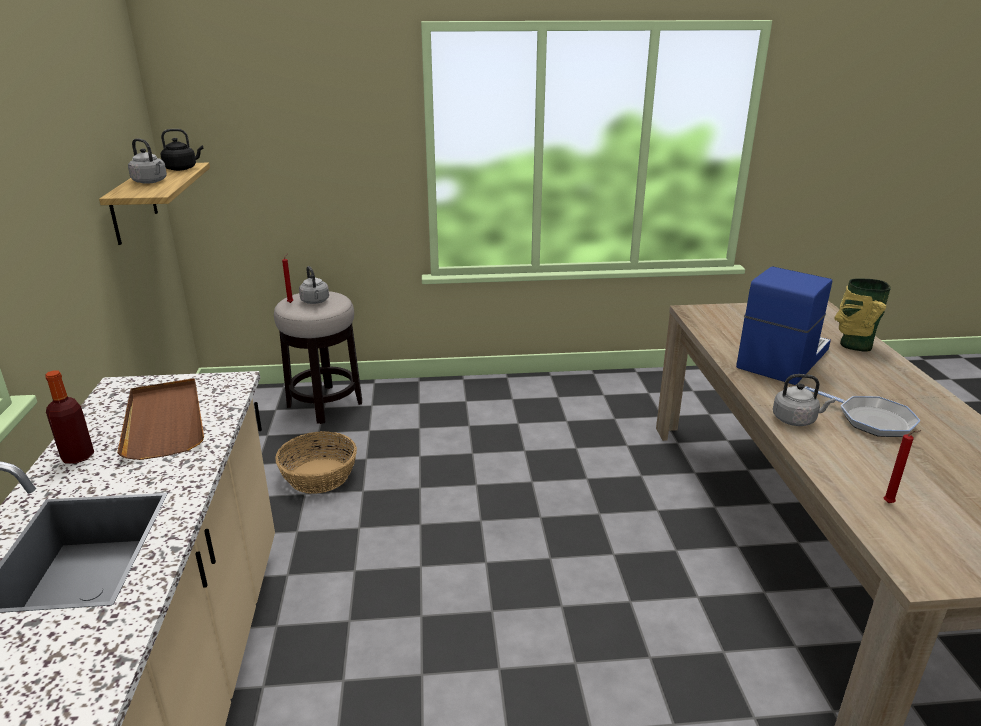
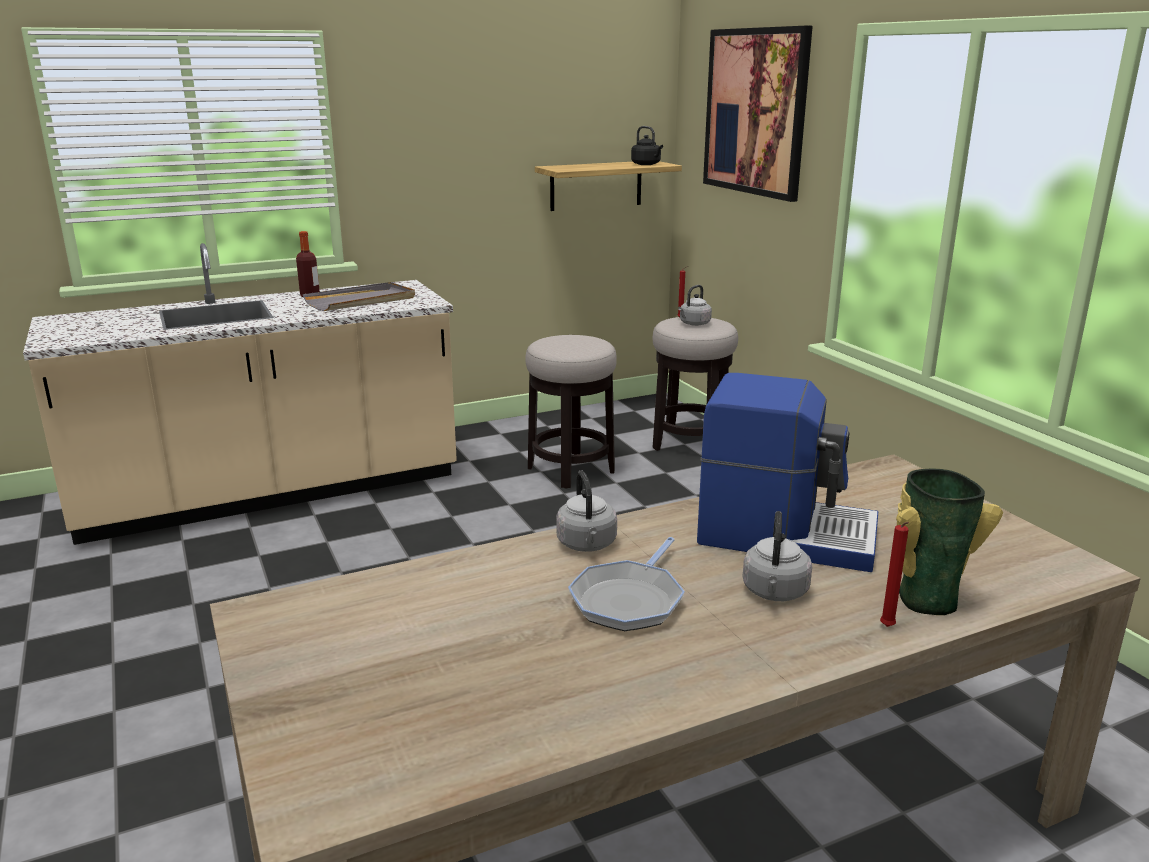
camera: 70 degrees right, 5 degrees down
(151, 182) = (594, 165): grey kettle -> grey kettle (775, 593)
(164, 421) = (361, 301): brown tray -> grey tray
(295, 100) = (755, 112): none -> picture
(319, 475) = (571, 470): basket -> stool
(890, 503) = (400, 602): red candle -> red candle (888, 628)

